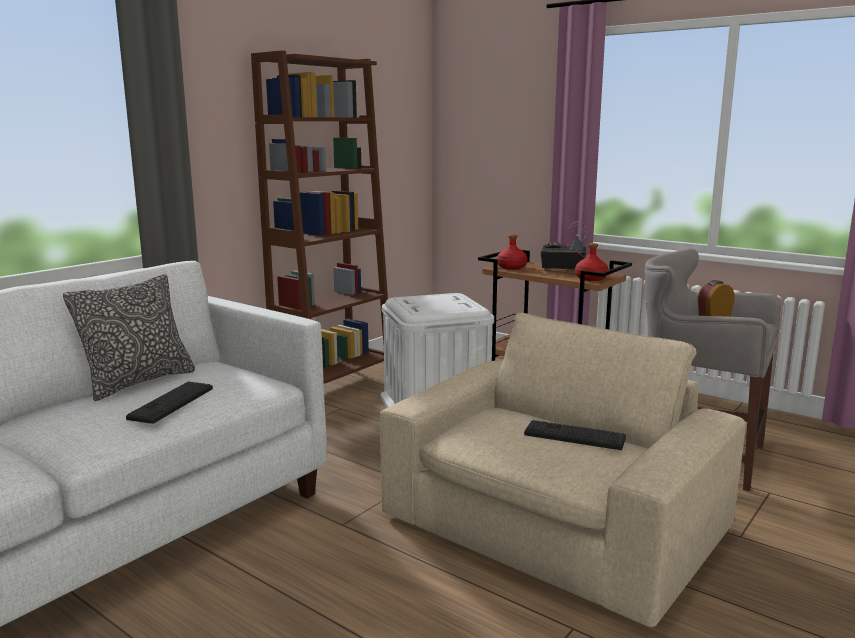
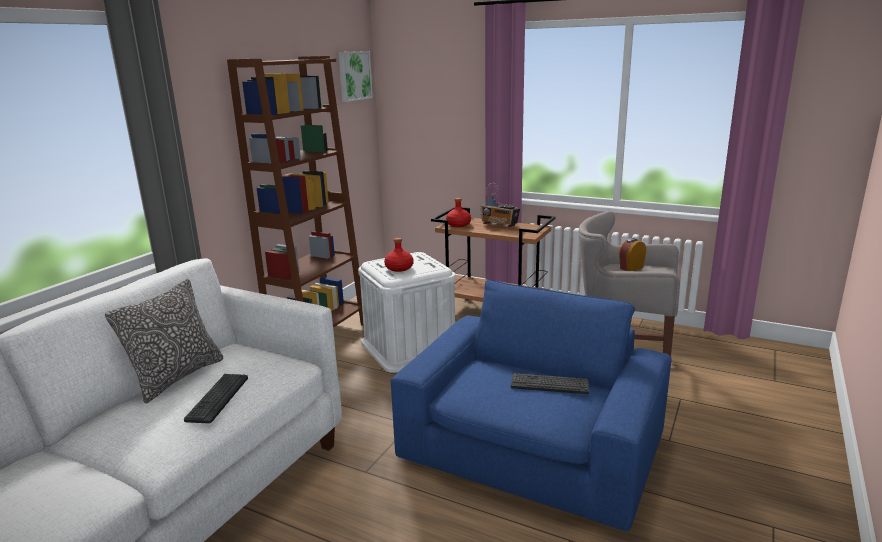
camera: 10 degrees left, 5 degrees up
(405, 92) = (353, 76): none -> picture
(553, 524) = (531, 448): beige armchair -> blue armchair
(562, 270) = (499, 225): radio -> radio turned 150 degrees counterclockwise
(590, 278) = (525, 233): red bottle -> red bottle (398, 268)

